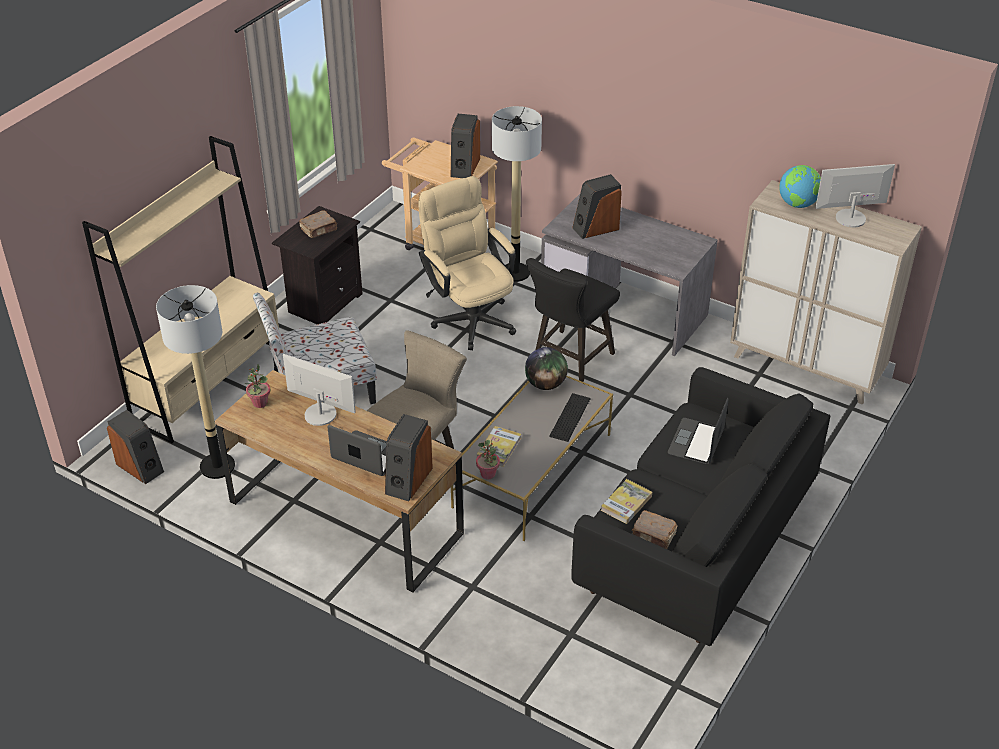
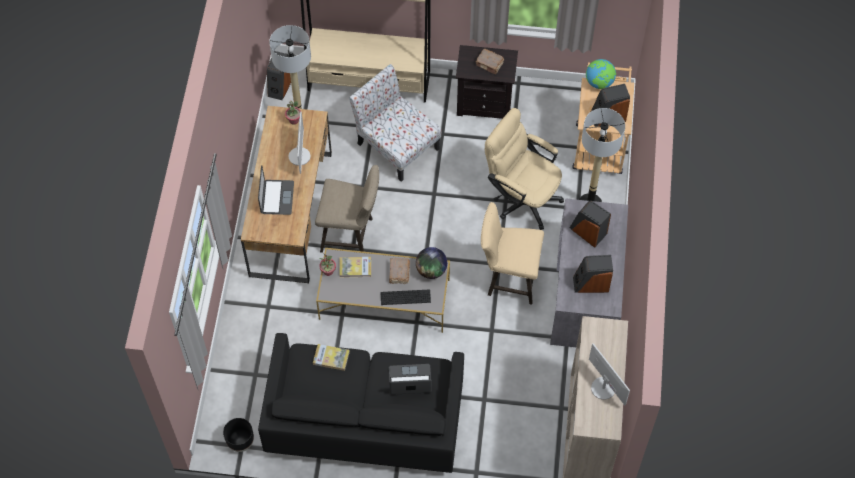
camera: 65 degrees right, 20 degrees up
(408, 480) = (265, 228): speaker -> speaker (591, 283)
(469, 316) = (521, 197): beige office chair -> beige office chair turned 90 degrees counterclockwise
(569, 360) = (508, 278): black stool -> beige stool
(654, 535) = (310, 383): brown book -> brown book (399, 273)
(669, 684) = (240, 442): none -> black planter
(798, 204) = (602, 347): globe -> globe (599, 83)

